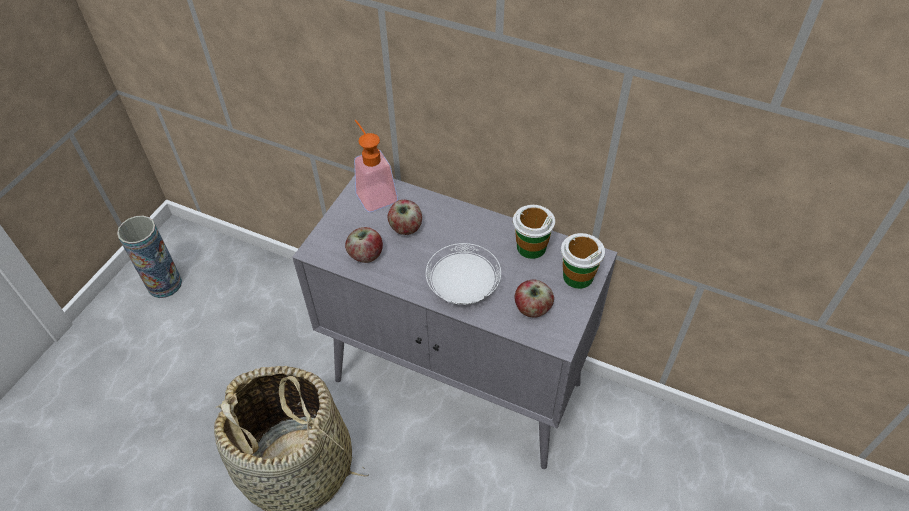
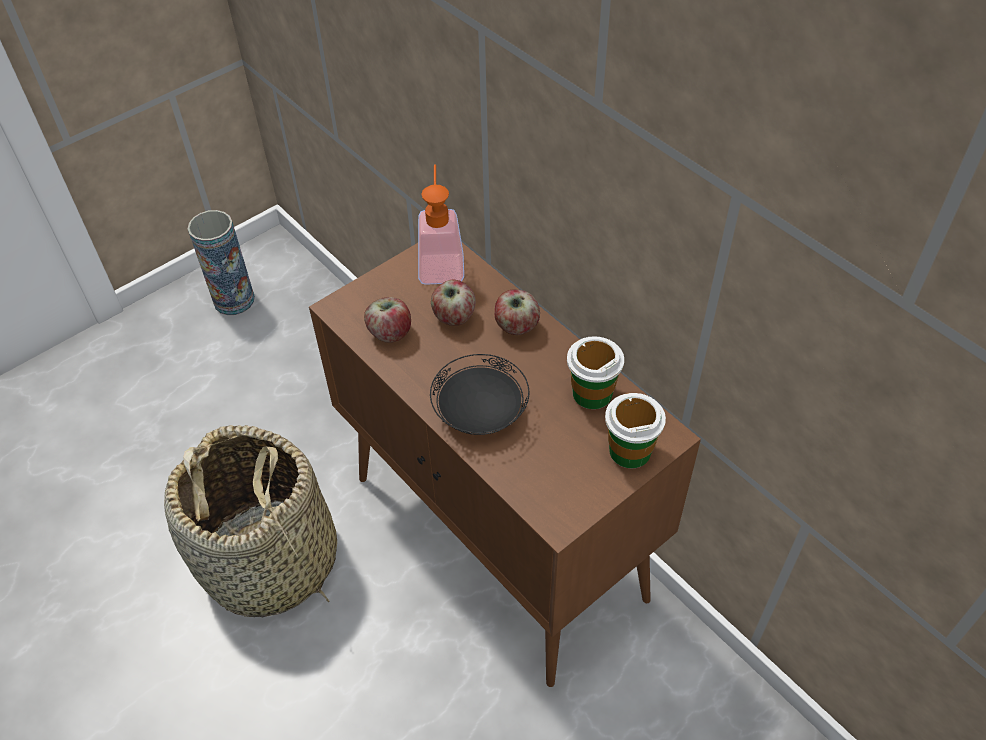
camera: 25 degrees right, 0 degrees up
(459, 383) = (500, 539): grey cabinet -> brown cabinet
(463, 287) = (480, 412): white plate -> black plate
(532, 309) = (548, 469): apple -> apple (516, 326)

